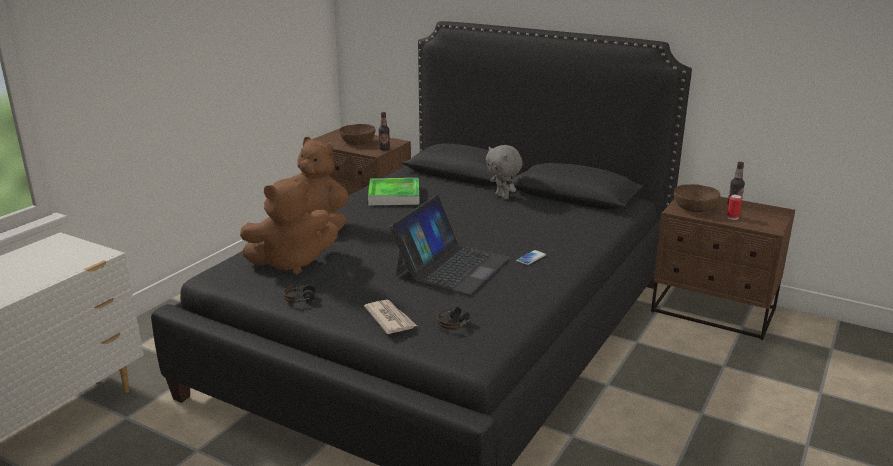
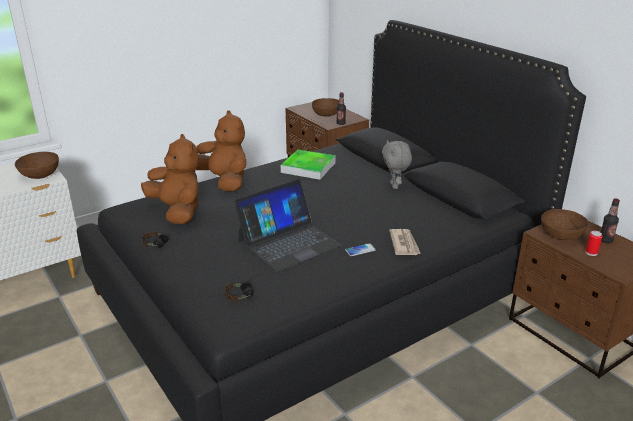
camera: 25 degrees right, 5 degrees up
(77, 253) = (40, 174): none -> brown bowl
(291, 262) = (177, 211): brown plush toy -> brown plush toy turned 135 degrees counterclockwise
(390, 319) = (198, 277): newspaper -> newspaper (404, 244)

